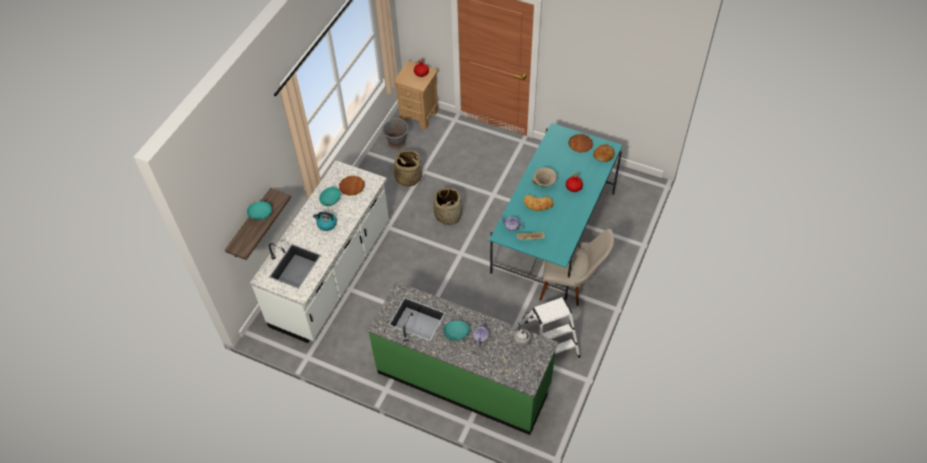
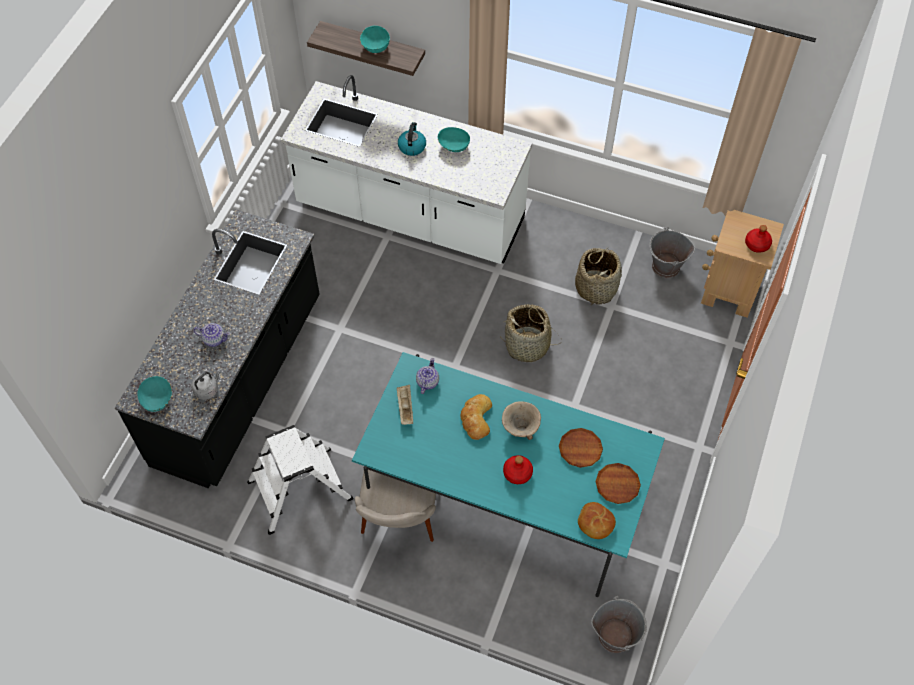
camera: 85 degrees right, 5 degrees up
(352, 187) = (481, 167): brown plate -> brown plate (580, 449)
(456, 334) = (222, 309): turquoise bowl -> turquoise bowl (158, 400)
(464, 379) = (240, 381): green counter -> black counter
(635, 188) = (615, 635): none -> grey bucket

